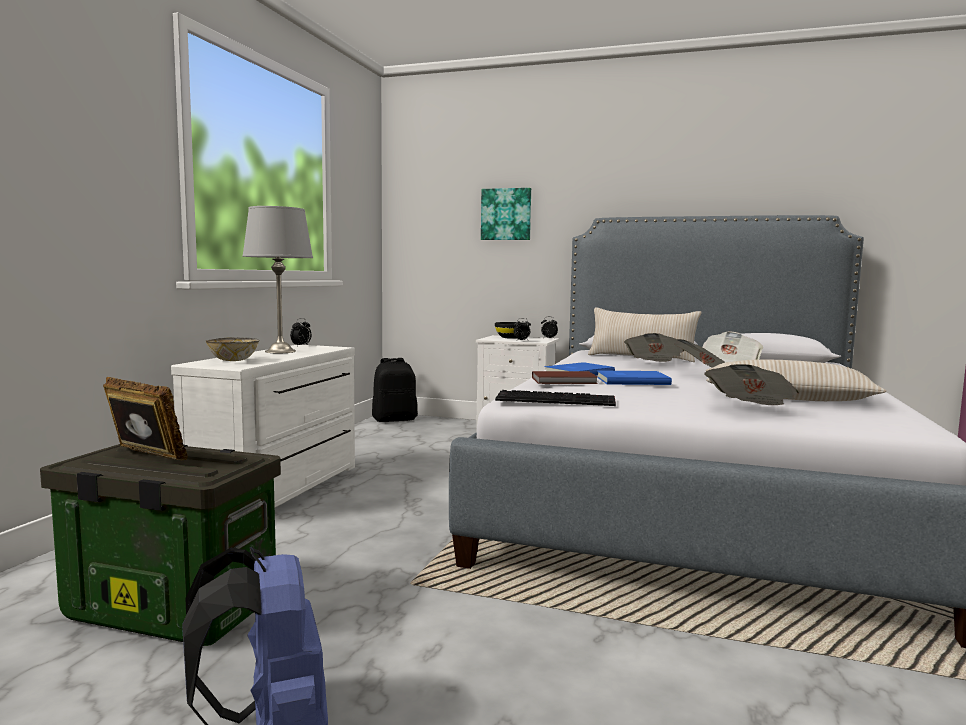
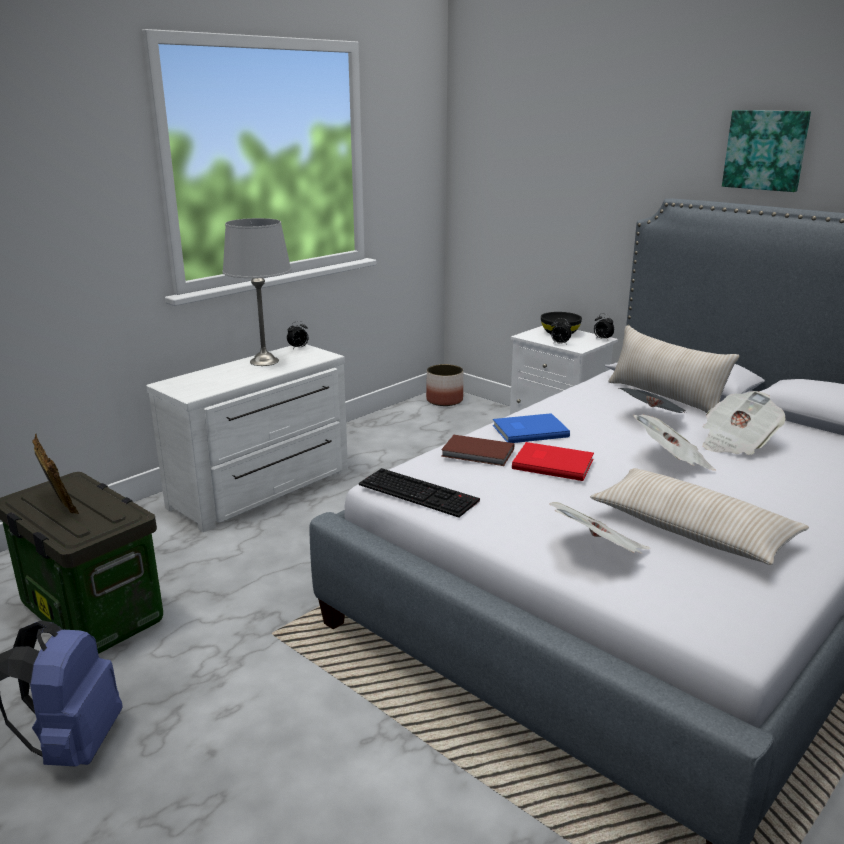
camera: 25 degrees right, 15 degrees up
(233, 360) = (203, 380): bowl -> none
(395, 419) = (444, 400): black backpack -> planter
(506, 214) = (572, 179): picture -> picture (766, 150)
(631, 380) = (552, 463): blue book -> red book

